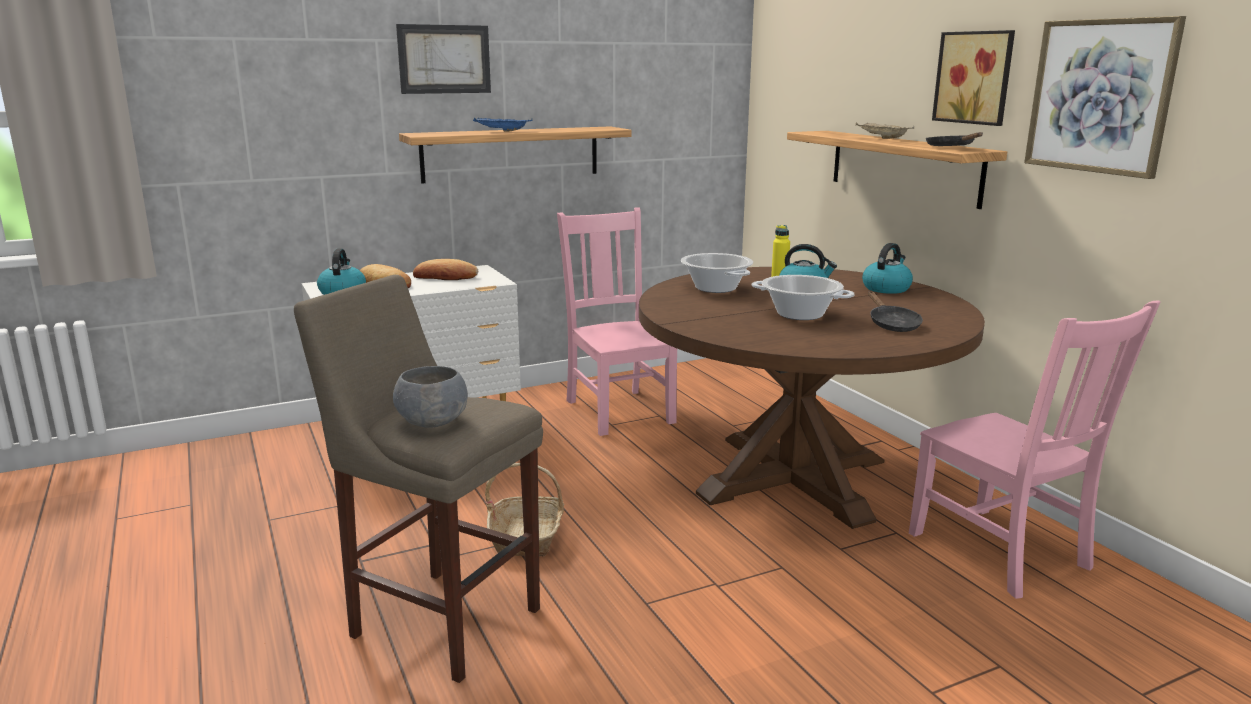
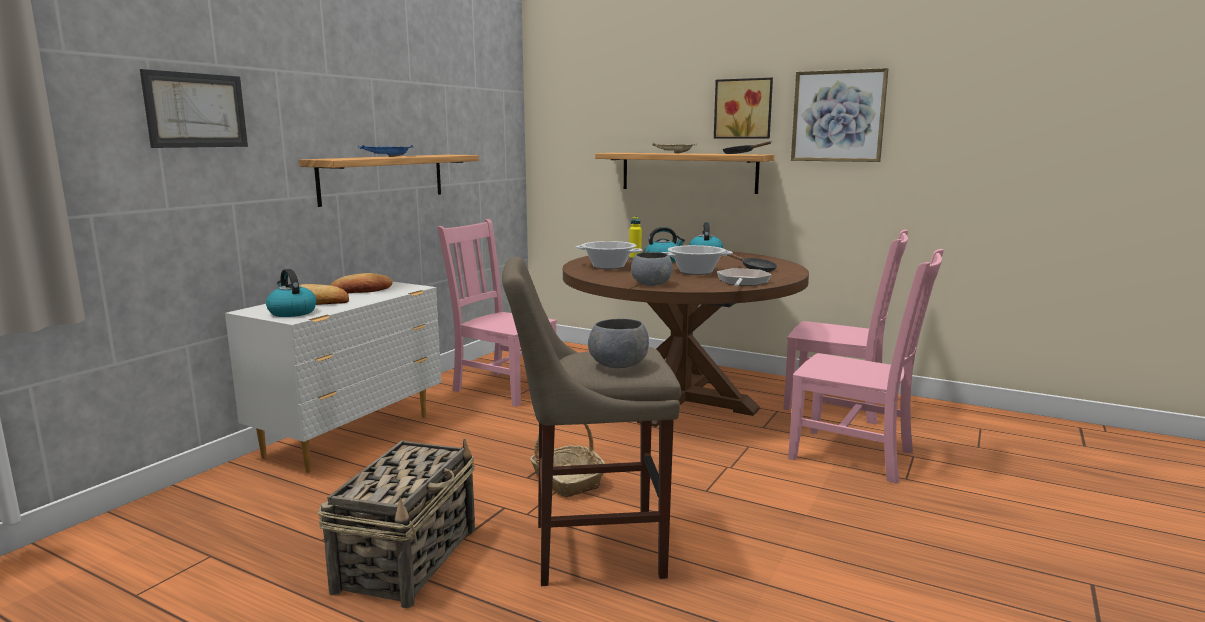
camera: 35 degrees left, 5 degrees down
(298, 563) = (408, 558): none -> basket
(444, 59) = (331, 91): picture -> picture (196, 110)
(697, 323) = (651, 284): none -> grey bowl
(818, 342) = (742, 282): none -> frying pan
(908, 633) = (856, 456): none -> pink chair

